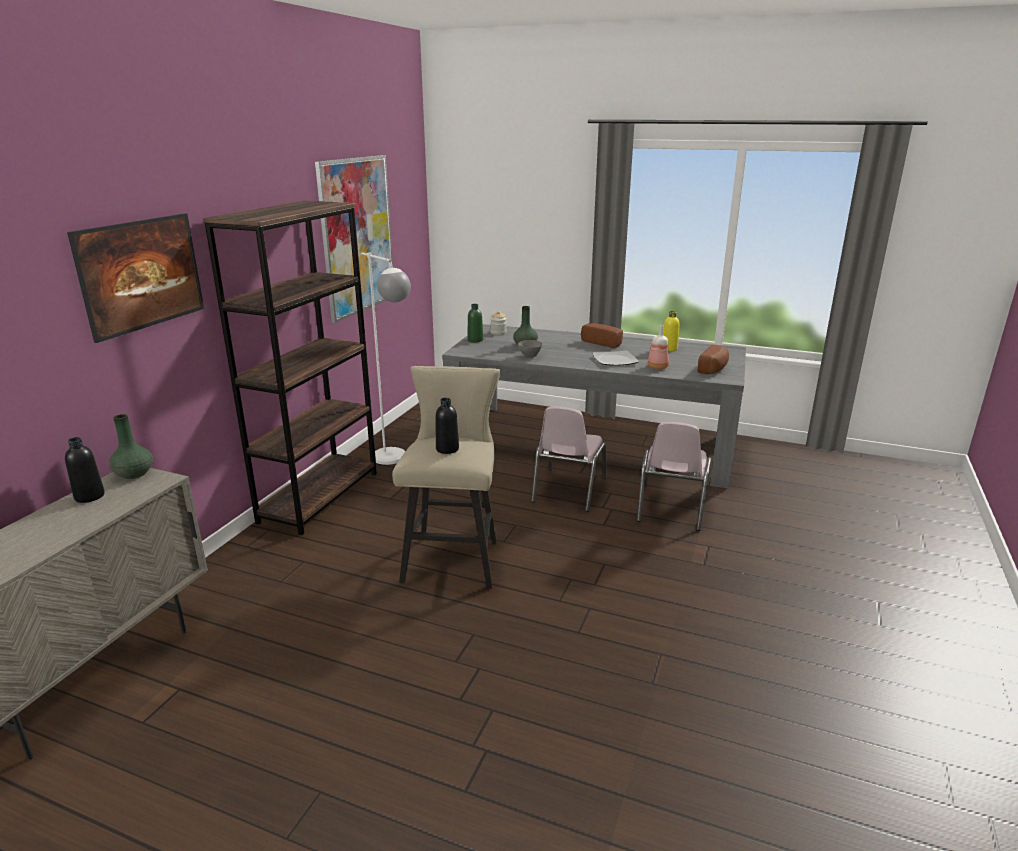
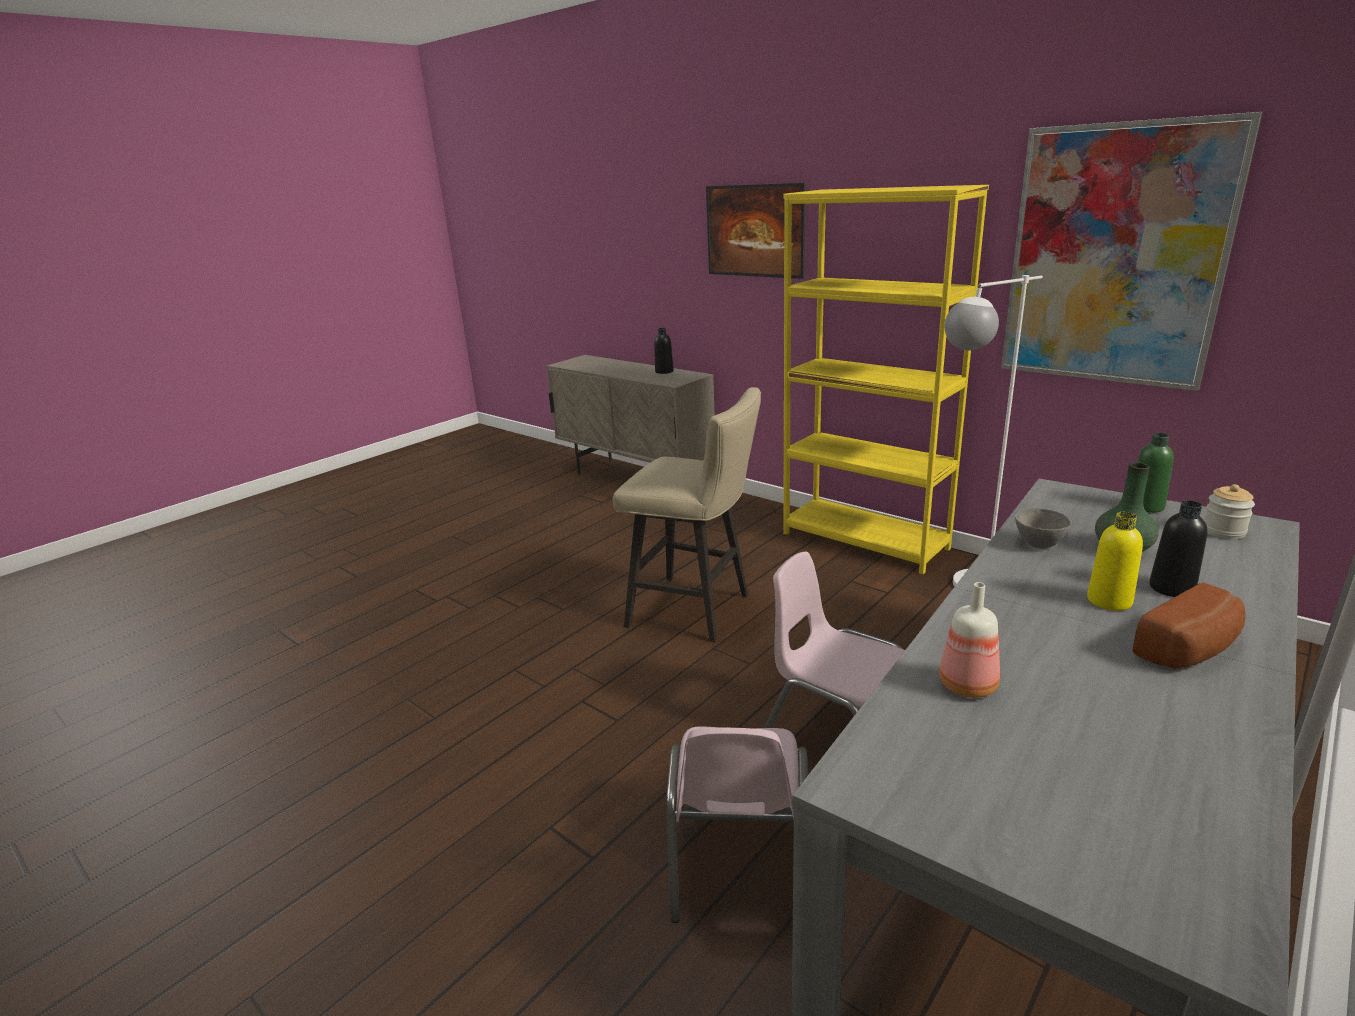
camera: 110 degrees right, 0 degrees up
(133, 474) = (691, 376): green vase -> none
(320, 497) = (864, 541): brown bookcase -> yellow bookcase
(447, 449) = (668, 468): black bottle -> black bottle (1171, 588)
(614, 360) = (1021, 635): plate -> none
(669, 348) = (1168, 760): yellow bottle -> yellow bottle (1109, 601)
(670, 507) = (738, 857): pink chair -> pink chair turned 120 degrees counterclockwise
(714, 369) = (949, 789): bread -> none

